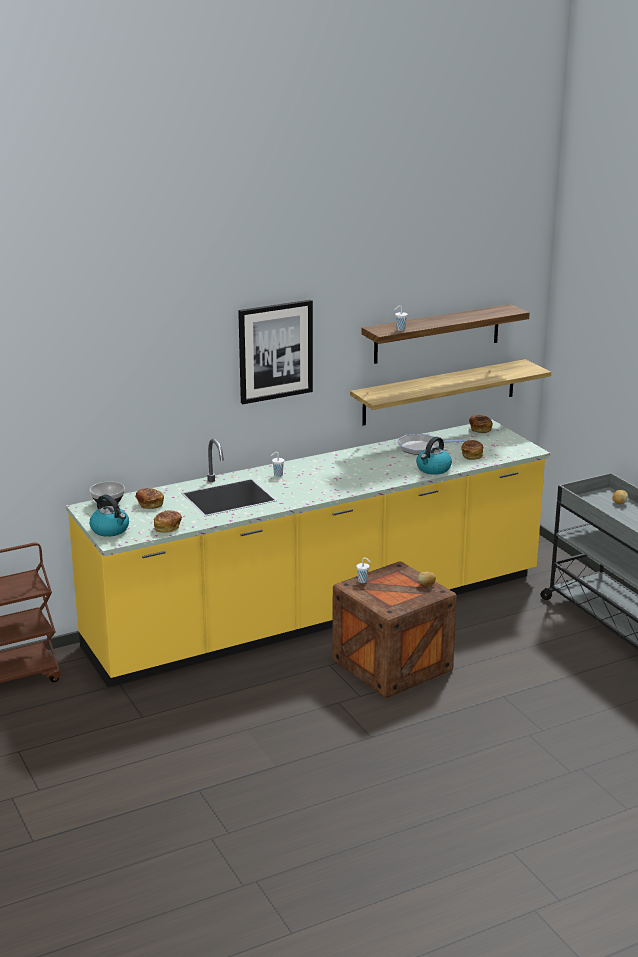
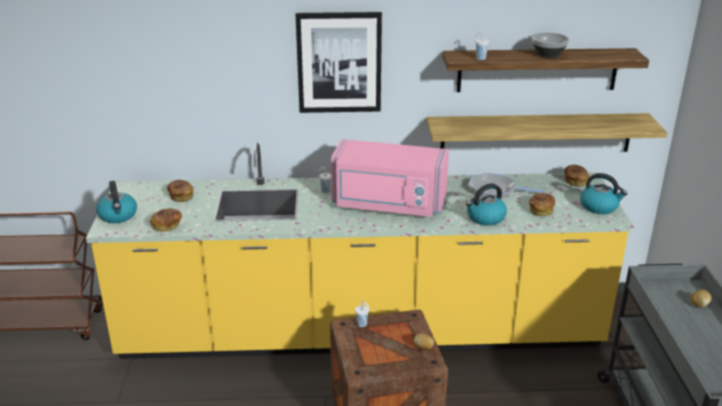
camera: 25 degrees right, 5 degrees up
(107, 504) = (147, 188): bowl -> bowl (547, 55)
(344, 474) = (388, 204): none -> pink microwave
(514, 444) = (599, 207): none -> kettle

